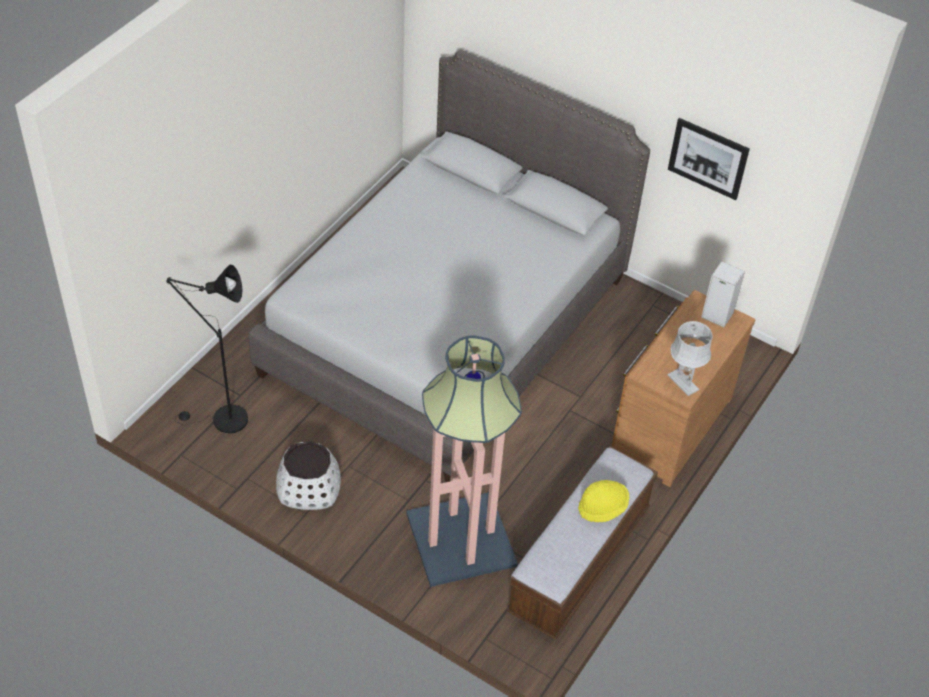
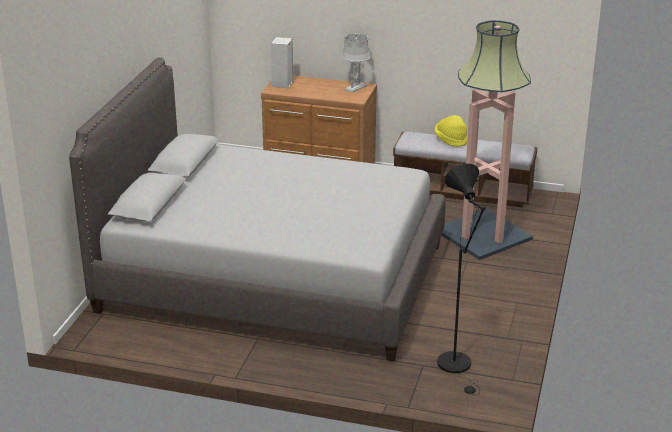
camera: 105 degrees left, 20 degrees down
(309, 487) = (491, 306): white planter -> none
(708, 158) = (176, 38): picture -> none

